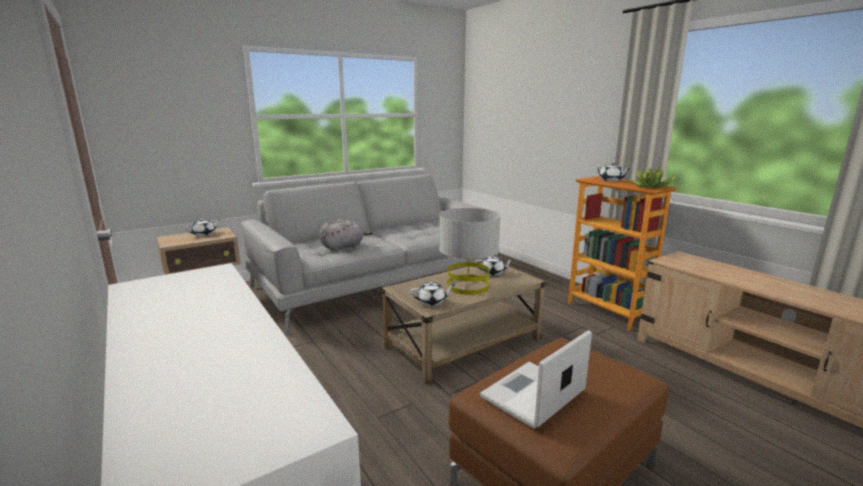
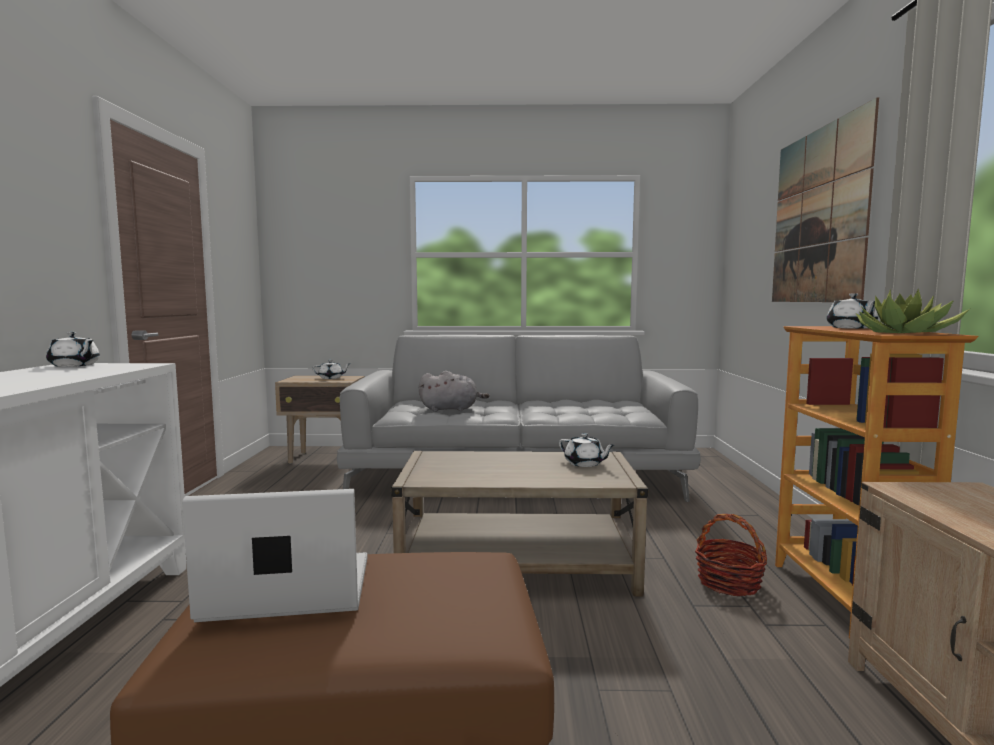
camera: 35 degrees right, 10 degrees down
(432, 302) = (432, 474): white teapot -> white teapot (74, 365)
(468, 286) = (516, 470): grey table lamp -> none
(555, 106) = (819, 216): none -> picture
(562, 318) = (729, 582): none -> basket

